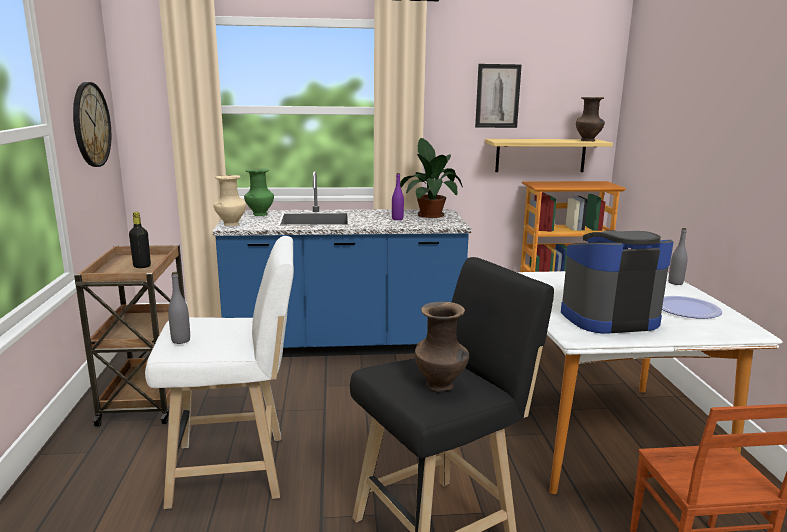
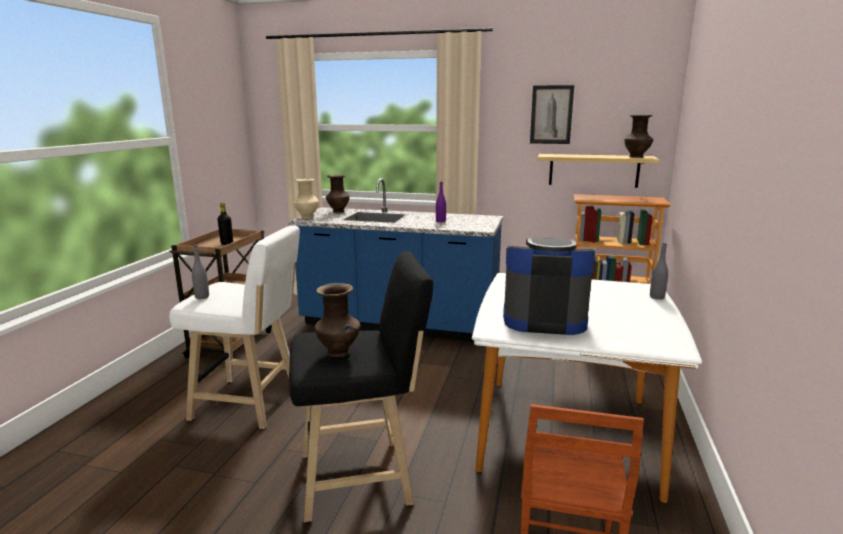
camera: 20 degrees right, 0 degrees up
(91, 125) = (220, 138): wall clock -> none
(259, 214) = (338, 211): green vase -> brown vase
(430, 214) = (474, 219): potted plant -> none
(687, 309) = (634, 321): plate -> none

